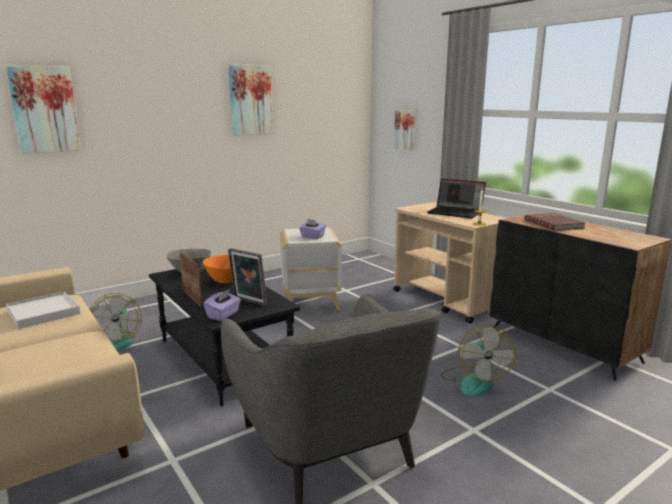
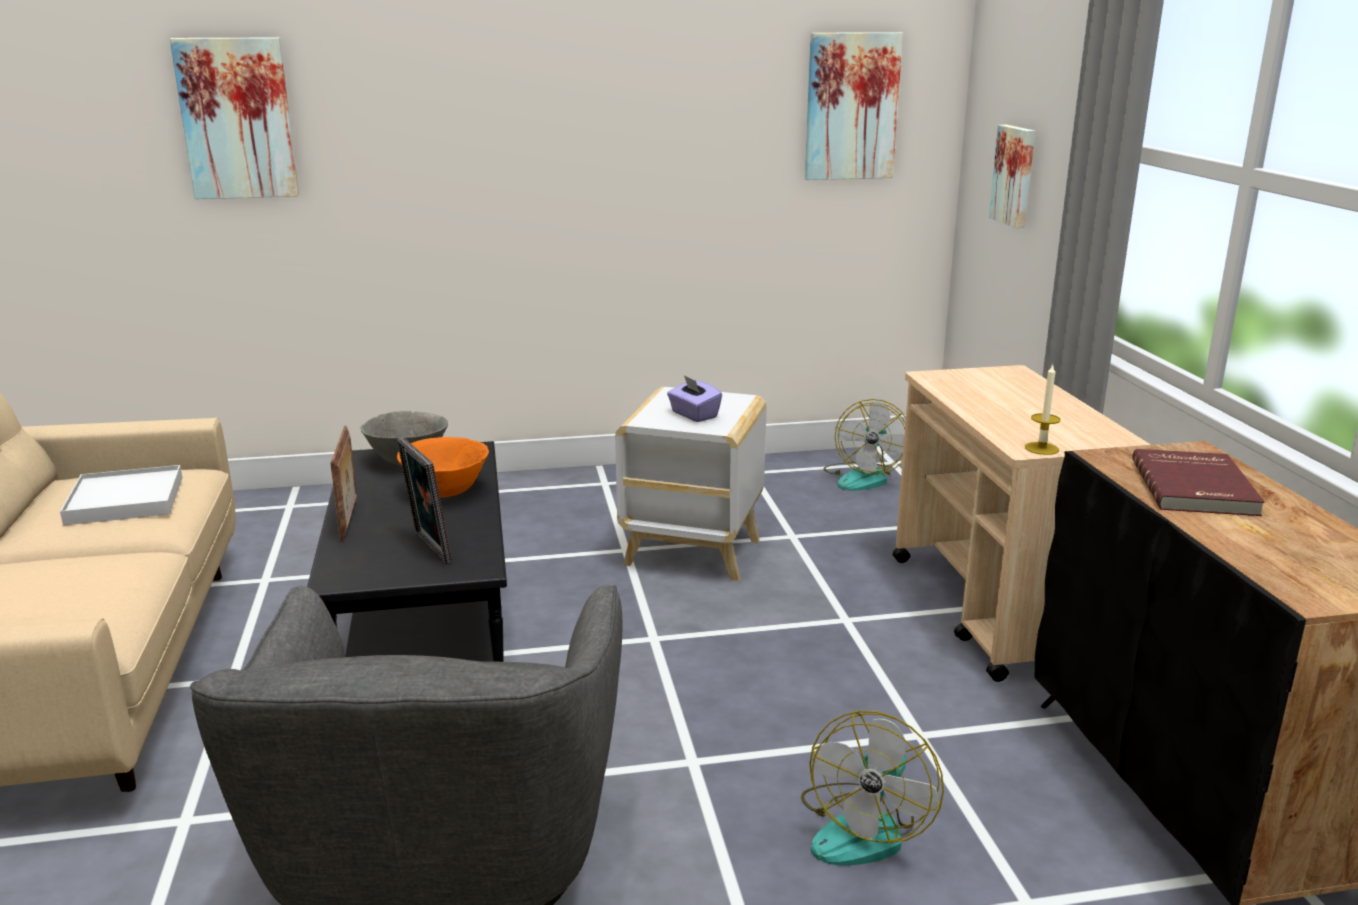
camera: 25 degrees right, 5 degrees up
(117, 343) = (296, 566): fan -> fan (863, 477)
(223, 315) = (355, 569): purple tissue box -> none
(250, 100) = (651, 97): picture -> picture (851, 106)
(456, 212) = (1032, 406): laptop -> none

